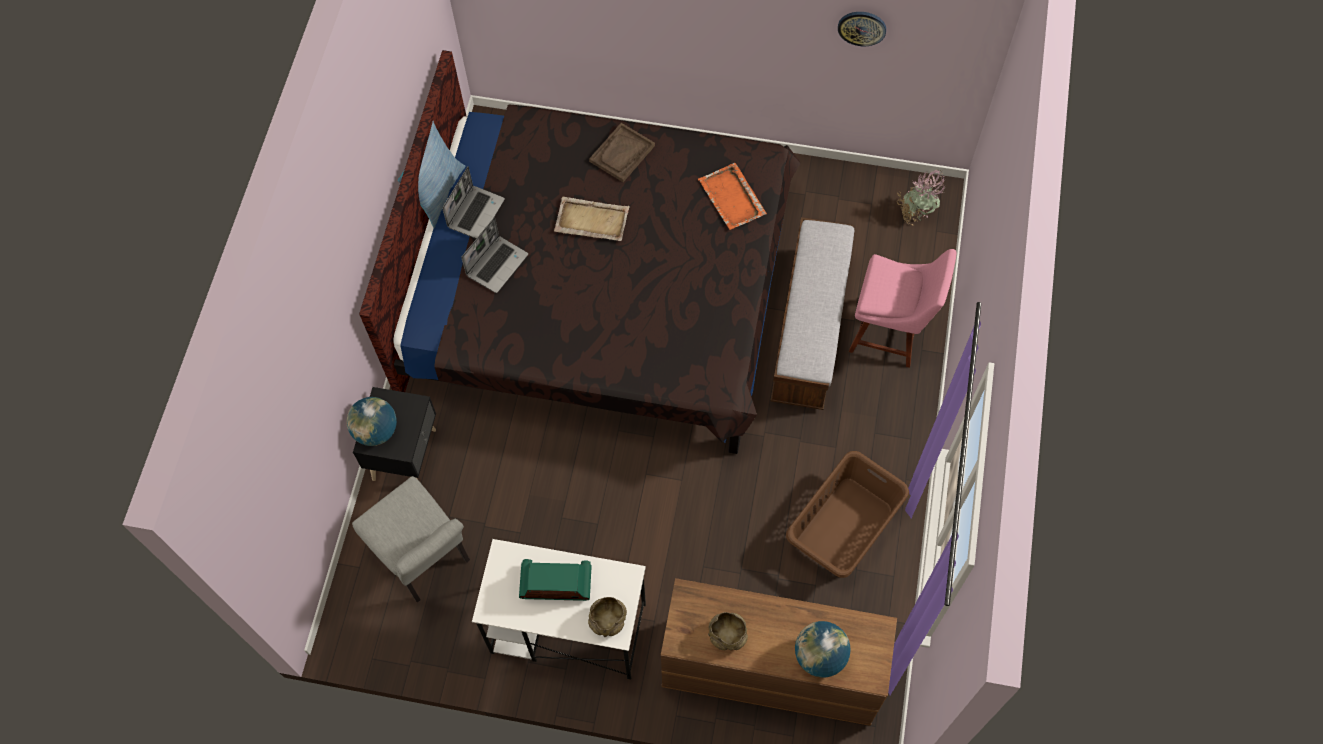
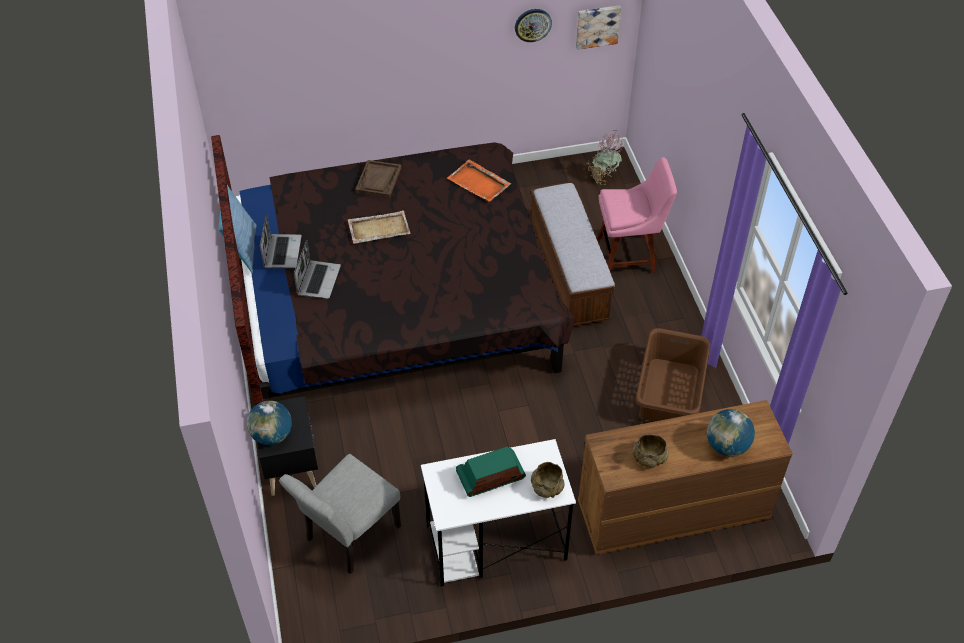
camera: 25 degrees left, 15 degrees down
(424, 559) = (348, 537): grey chair -> grey chair turned 105 degrees clockwise
(947, 50) = (597, 26): none -> picture

